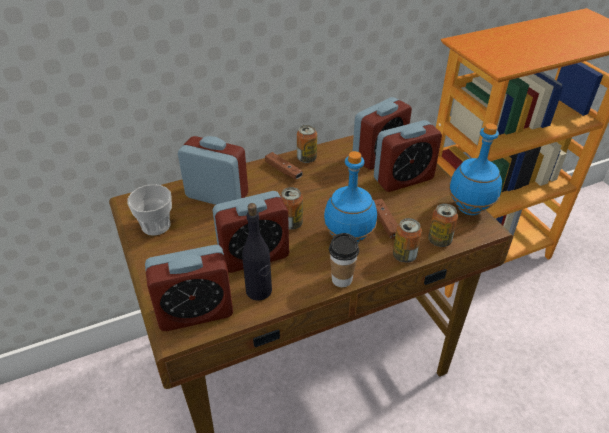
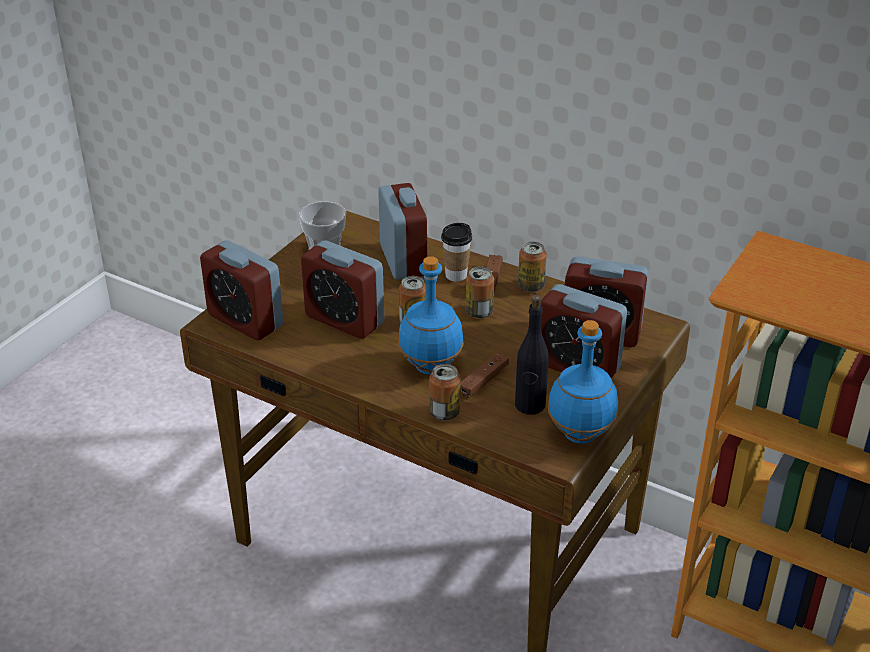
camera: 55 degrees right, 5 degrees down
(259, 291) = (303, 343): black bottle -> black bottle (530, 405)
(342, 279) = (367, 385): cup -> cup (456, 275)
(439, 240) = (496, 429): can -> can (479, 312)

